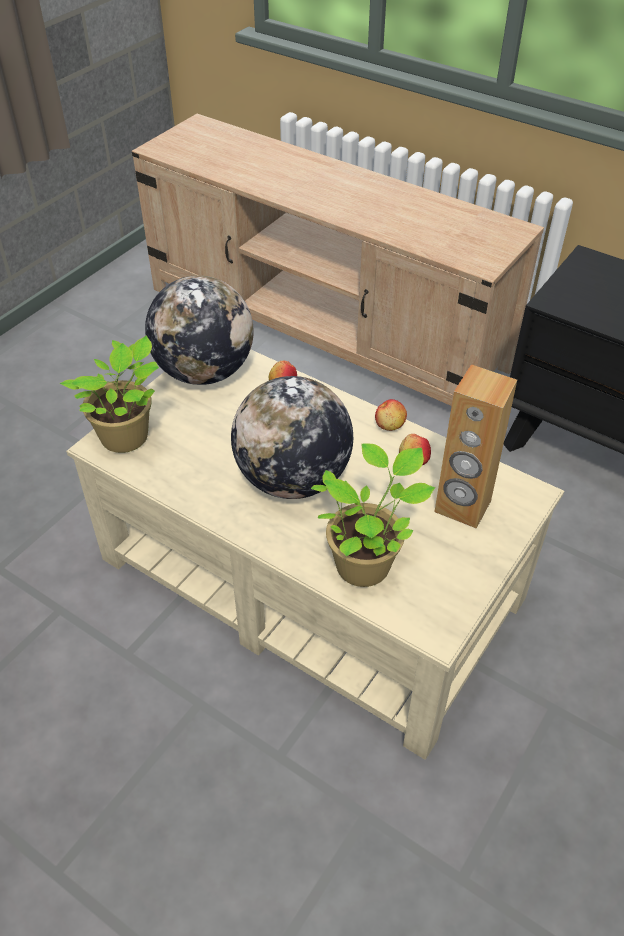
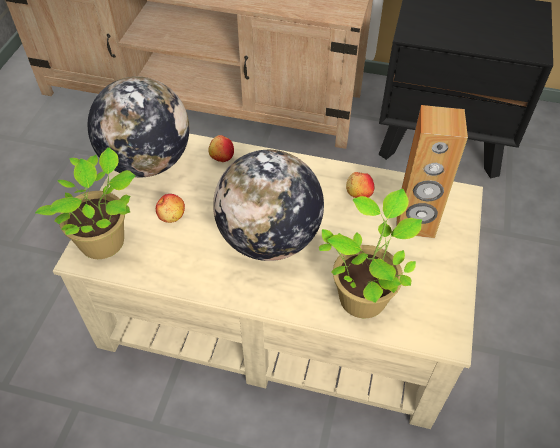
camera: 20 degrees left, 5 degrees up
(390, 425) = (326, 168): apple -> apple (172, 216)

